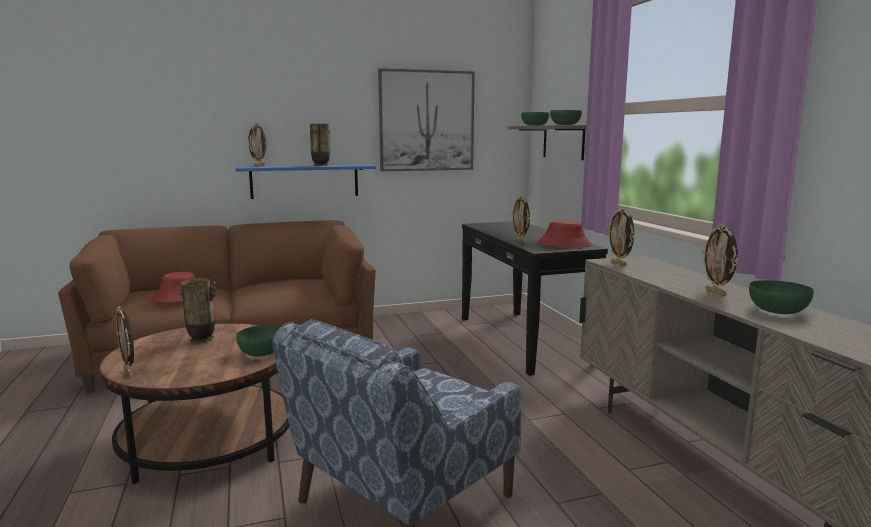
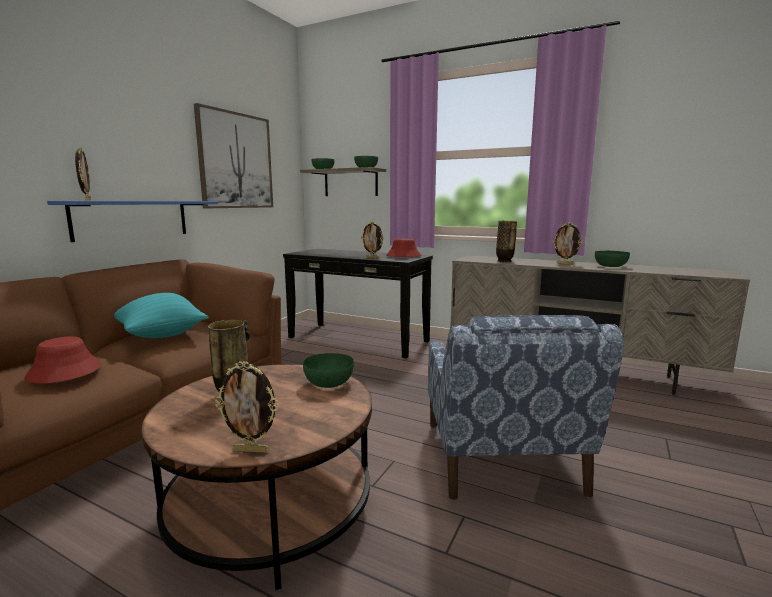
camera: 45 degrees left, 0 degrees up
(274, 285) = (161, 335): none -> turquoise pillow
(321, 165) = (160, 200): vase -> vase (504, 261)
(619, 264) = (477, 260): picture frame -> none

